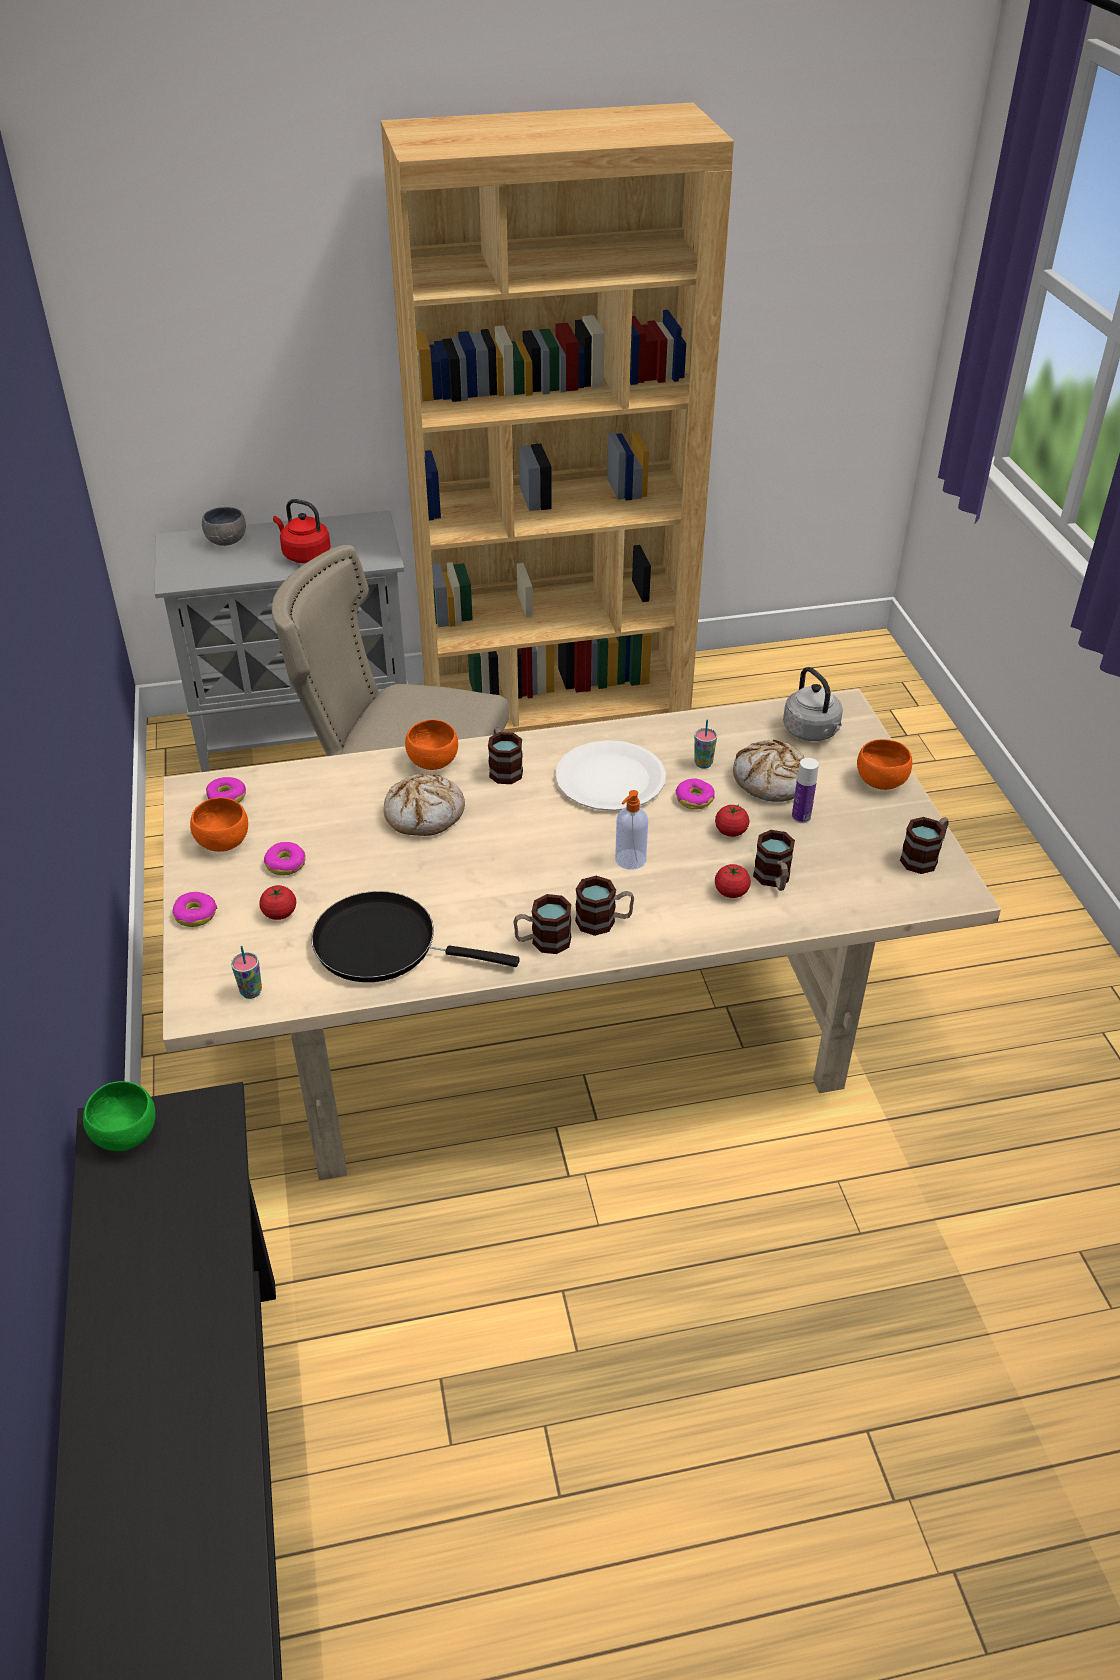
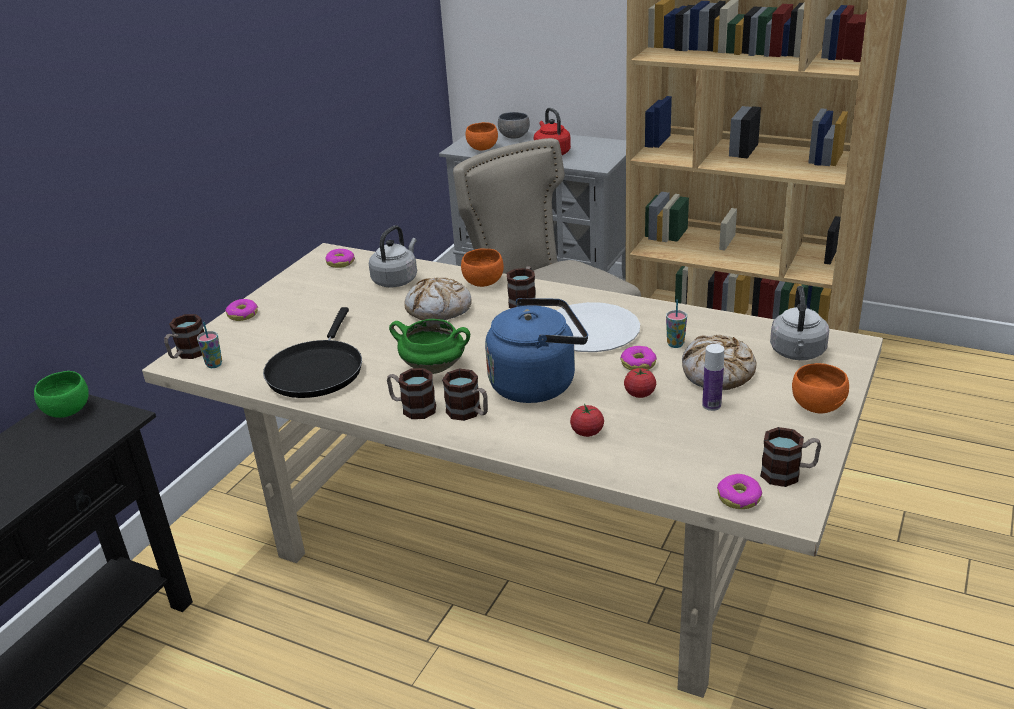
camera: 40 degrees right, 10 degrees down
(225, 843) = (307, 285): orange bowl -> orange bowl (483, 149)
(279, 913) = (285, 331): tomato -> none
(285, 864) = (323, 307): donut -> donut (739, 498)
(328, 795) = (396, 280): none -> grey kettle
(384, 945) = (317, 370): black frying pan -> black frying pan turned 135 degrees counterclockwise
(508, 886) = (434, 367): none -> green cooking pot
(629, 860) = (538, 383): soap dispenser -> blue kettle
(774, 880) = (632, 438): mug -> mug (188, 354)

